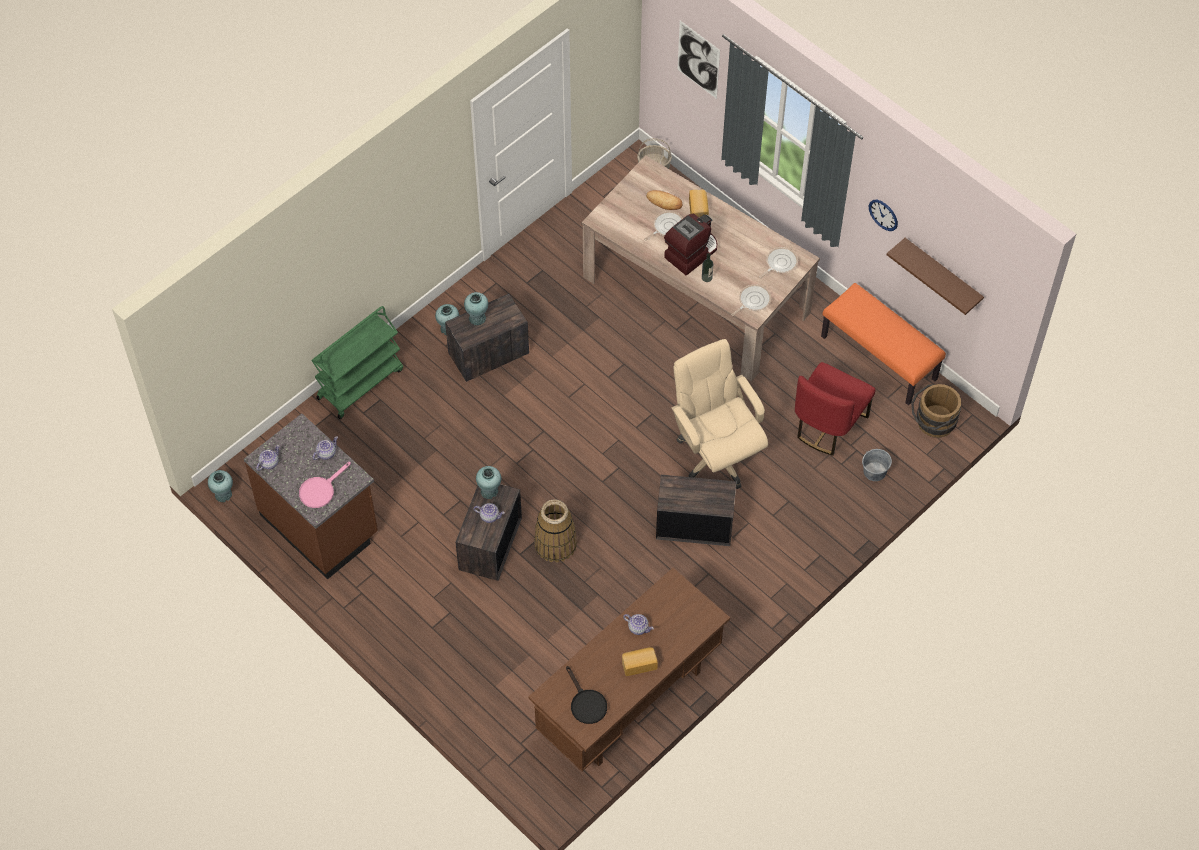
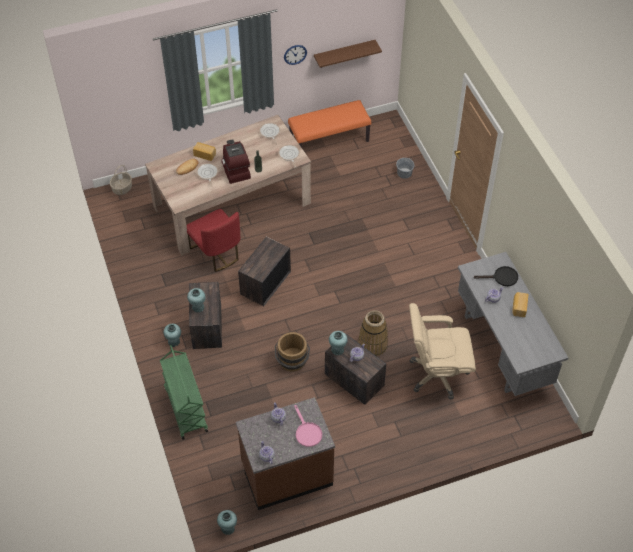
camera: 65 degrees left, 5 degrees down
(586, 703) = (535, 345): black frying pan -> black frying pan (502, 277)
(629, 701) = (503, 348): brown desk -> grey desk
(696, 524) = (396, 268): crate -> crate (265, 282)
(698, 59) = (129, 82): picture -> none
(716, 455) = (352, 240): beige office chair -> beige office chair (437, 374)
(828, 425) = (361, 181): red chair -> red chair (216, 253)
(932, 423) = (386, 136): brown bucket -> brown bucket (292, 362)

